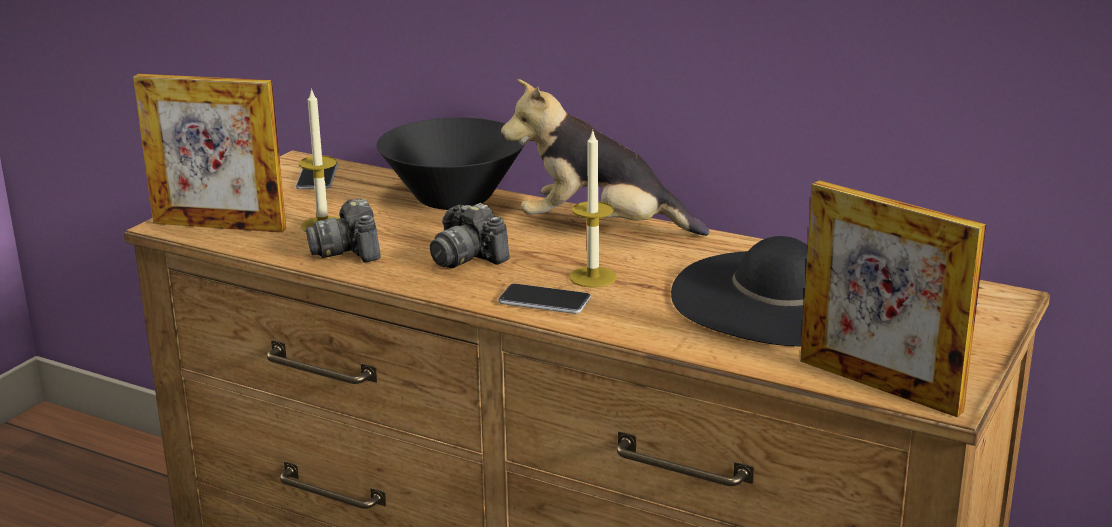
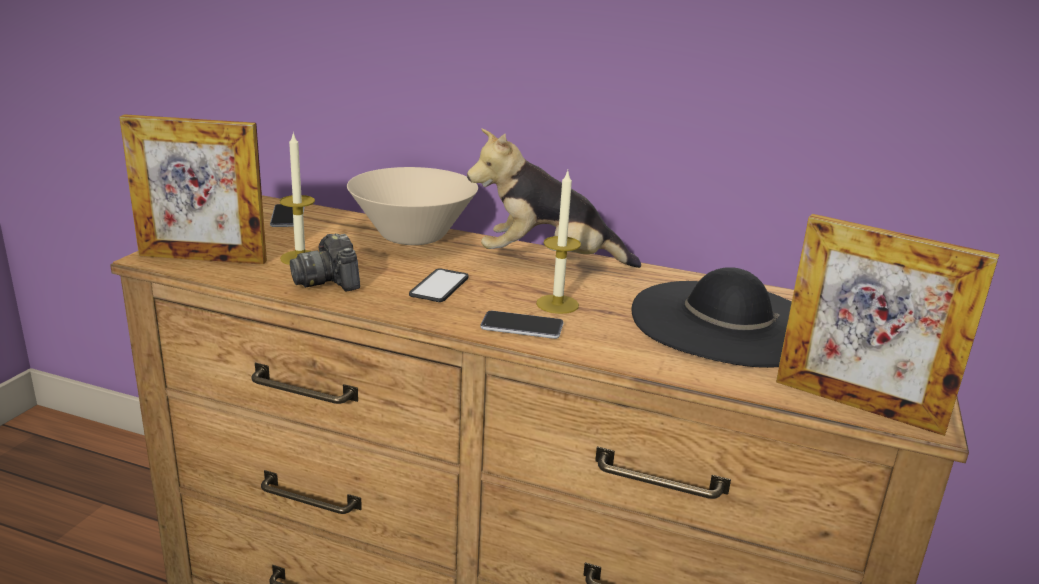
camera: 10 degrees left, 0 degrees up
(453, 199) = (412, 236): black bowl -> beige bowl
(467, 257) = (439, 286): camera -> phone

